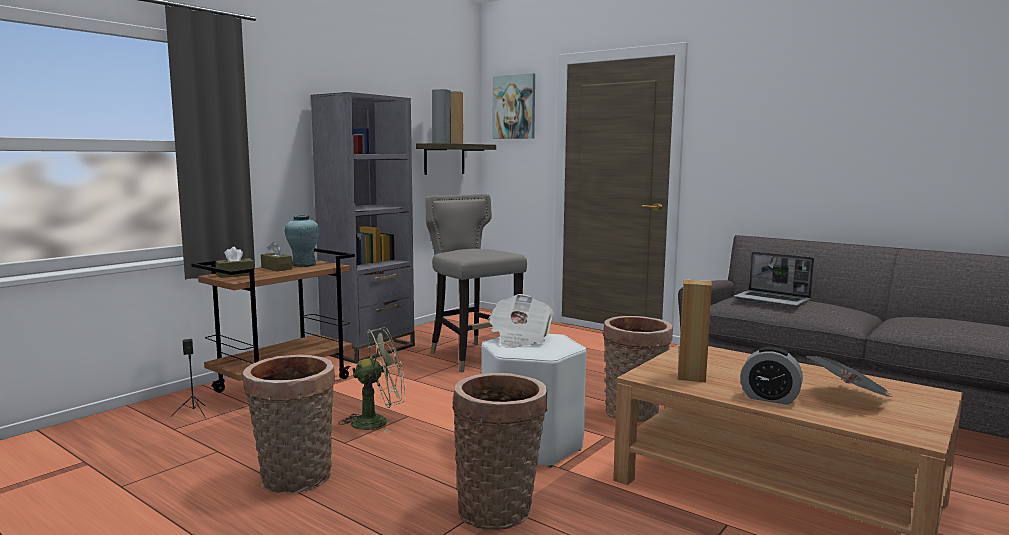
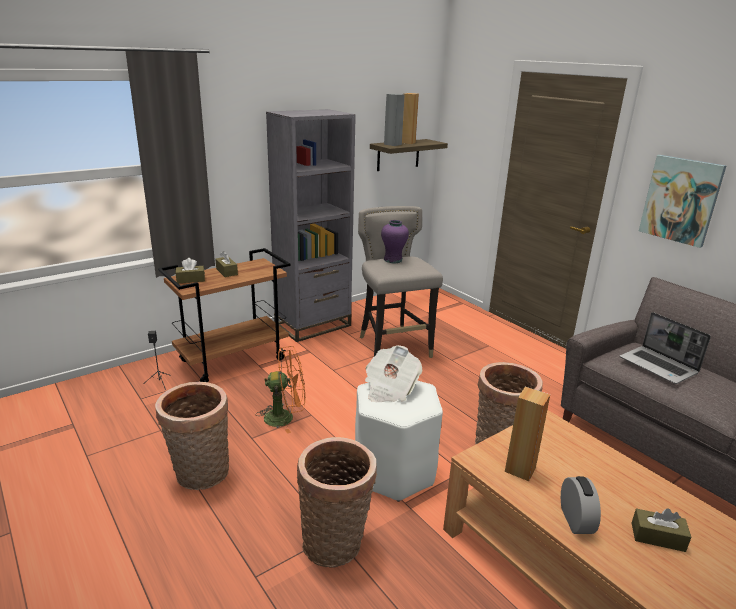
camera: 15 degrees right, 15 degrees up
(304, 264) = (251, 267): turquoise vase -> none
(377, 421) = (285, 417): green fan -> orange fan
(467, 249) = (393, 260): none -> purple vase
(514, 107) = (469, 106): picture -> picture (681, 200)
(769, 398) = (575, 520): alarm clock -> alarm clock turned 135 degrees counterclockwise
(850, 398) = (657, 537): newspaper -> brown tissue box

